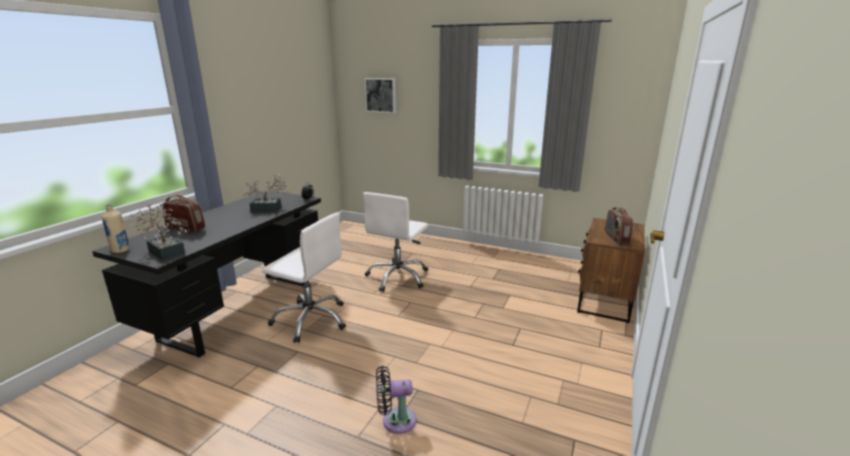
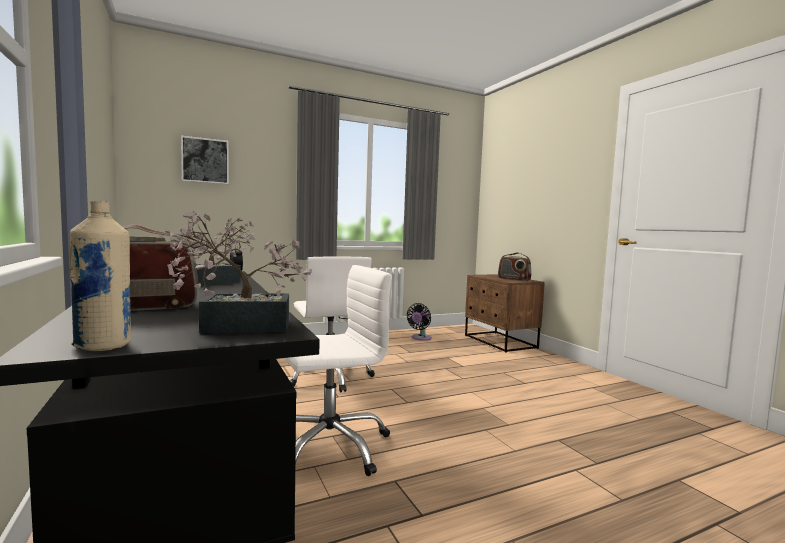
camera: 50 degrees left, 15 degrees down
(395, 420) = (604, 468): black fan -> black fan (420, 338)

